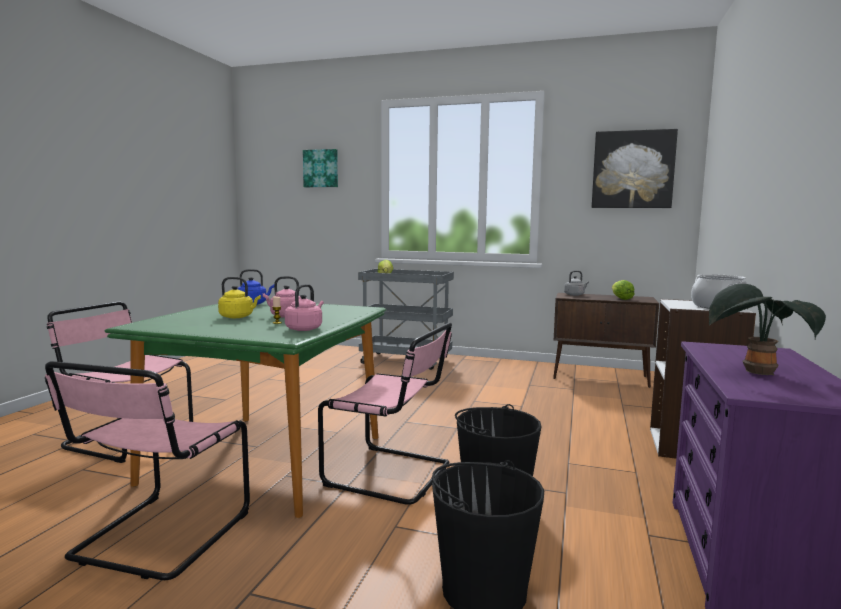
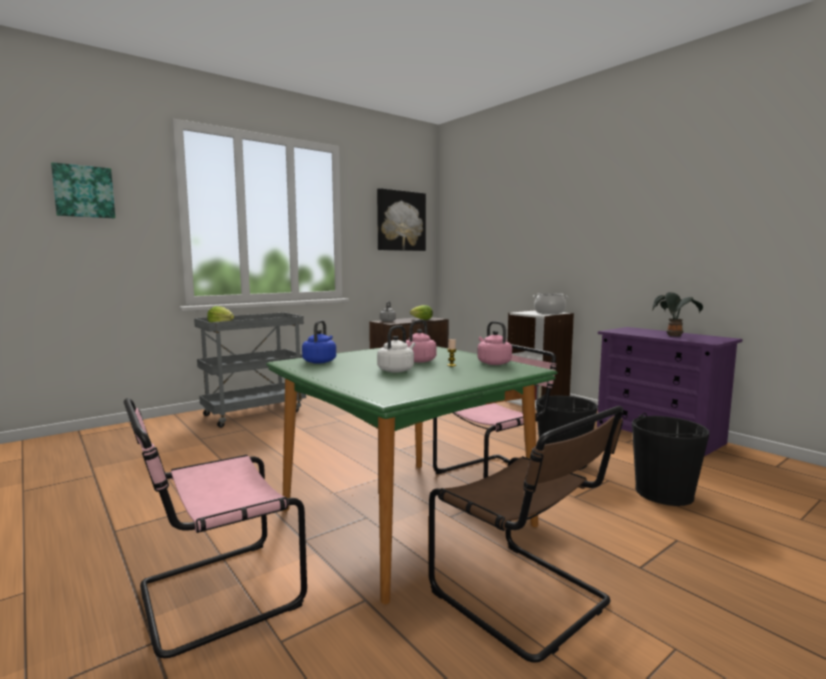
camera: 55 degrees left, 0 degrees up
(158, 538) = (524, 599): pink chair -> brown chair
(238, 317) = (397, 370): yellow kettle -> white kettle

